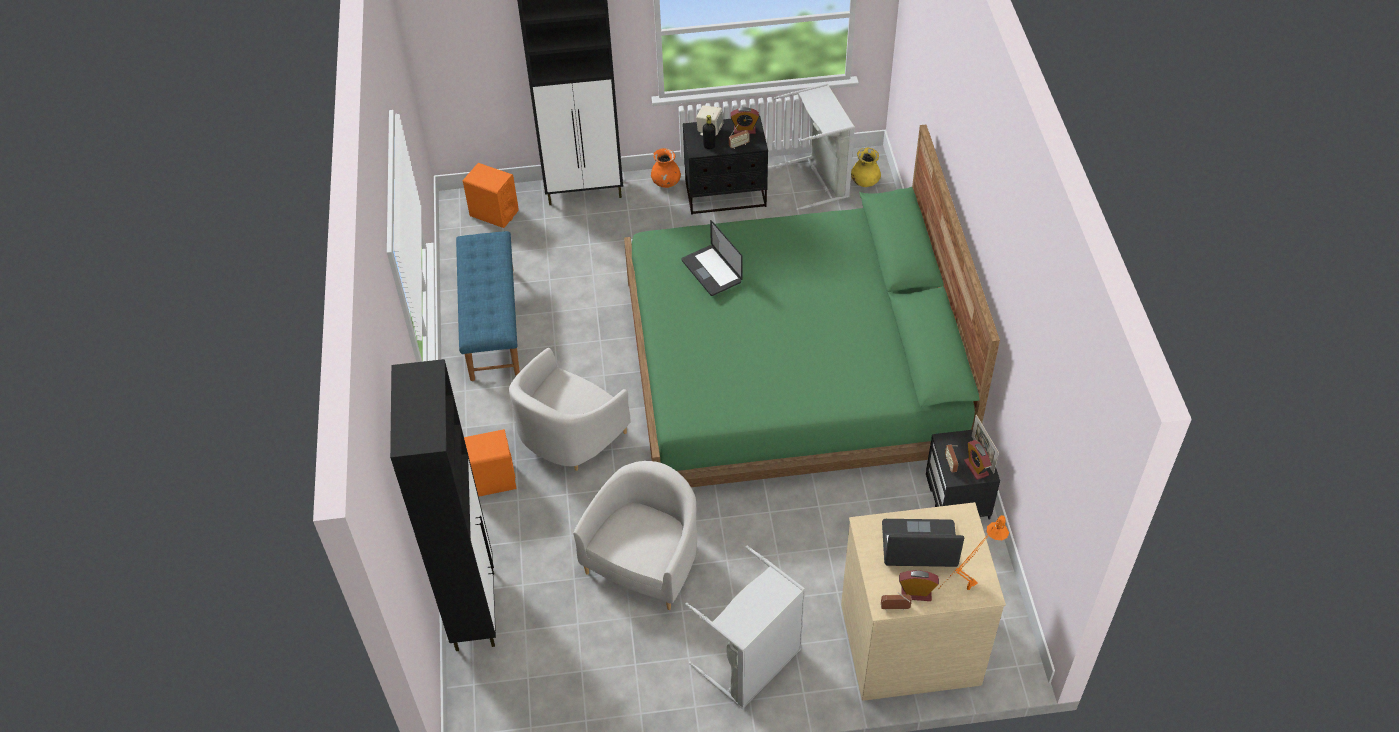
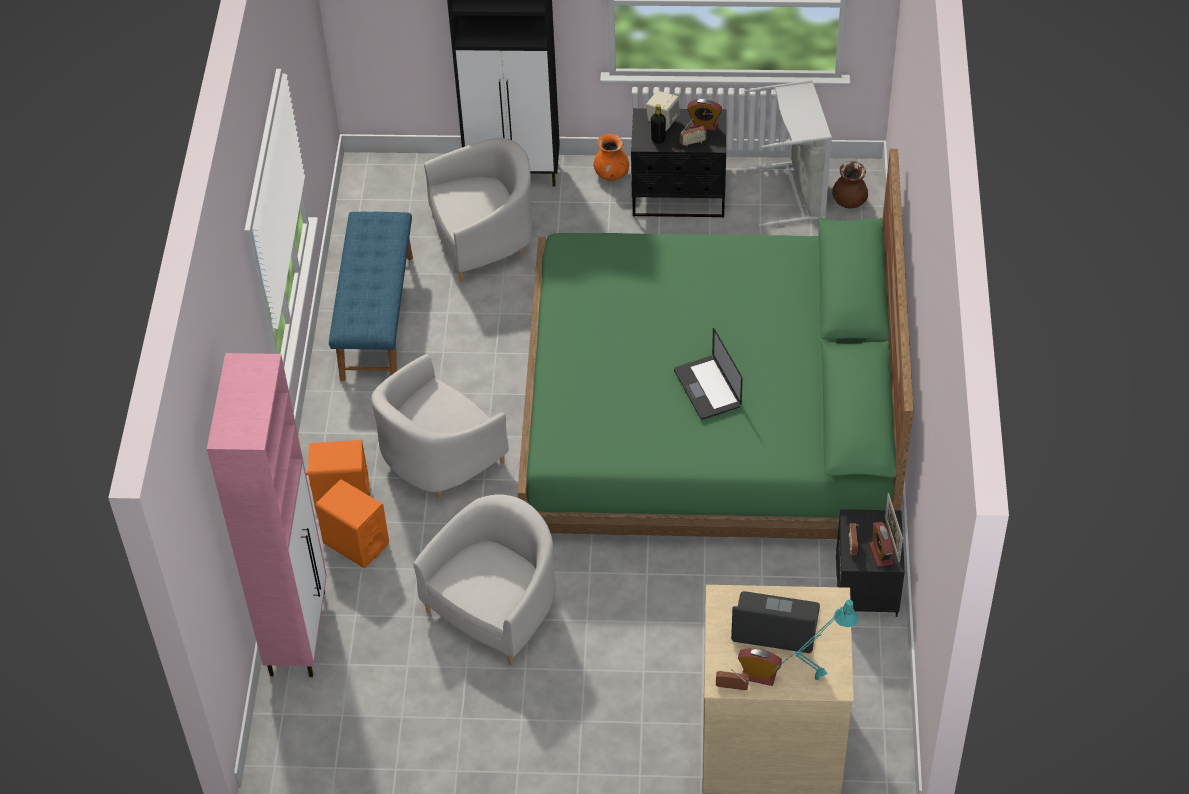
camera: 10 degrees right, 0 degrees up
(474, 607) = (298, 632): black cabinet -> pink cabinet
(494, 213) = (403, 187): orange speaker -> orange speaker (356, 543)
(570, 247) = (483, 239): none -> white armchair
(711, 271) = (626, 290): laptop -> laptop (707, 388)
(753, 664) = (591, 737): grey laundry basket -> none
(865, 182) = (849, 202): yellow vase -> brown vase
(964, 592) = (811, 682): orange table lamp -> turquoise table lamp

